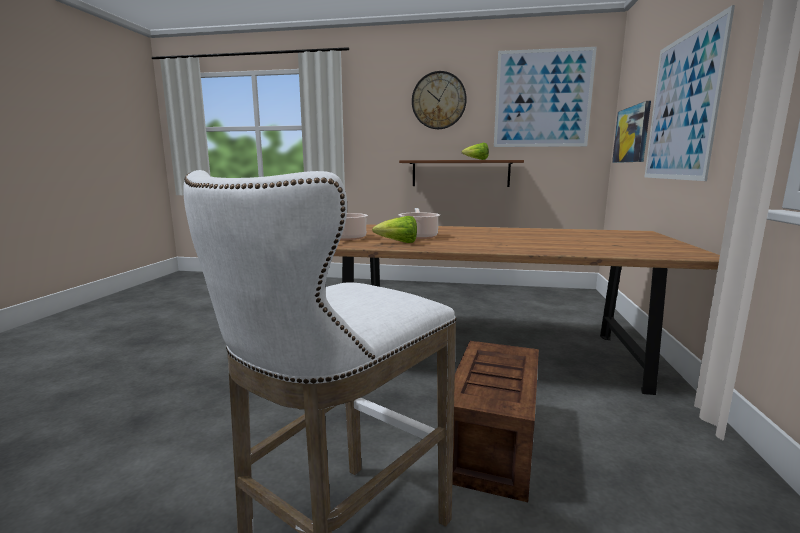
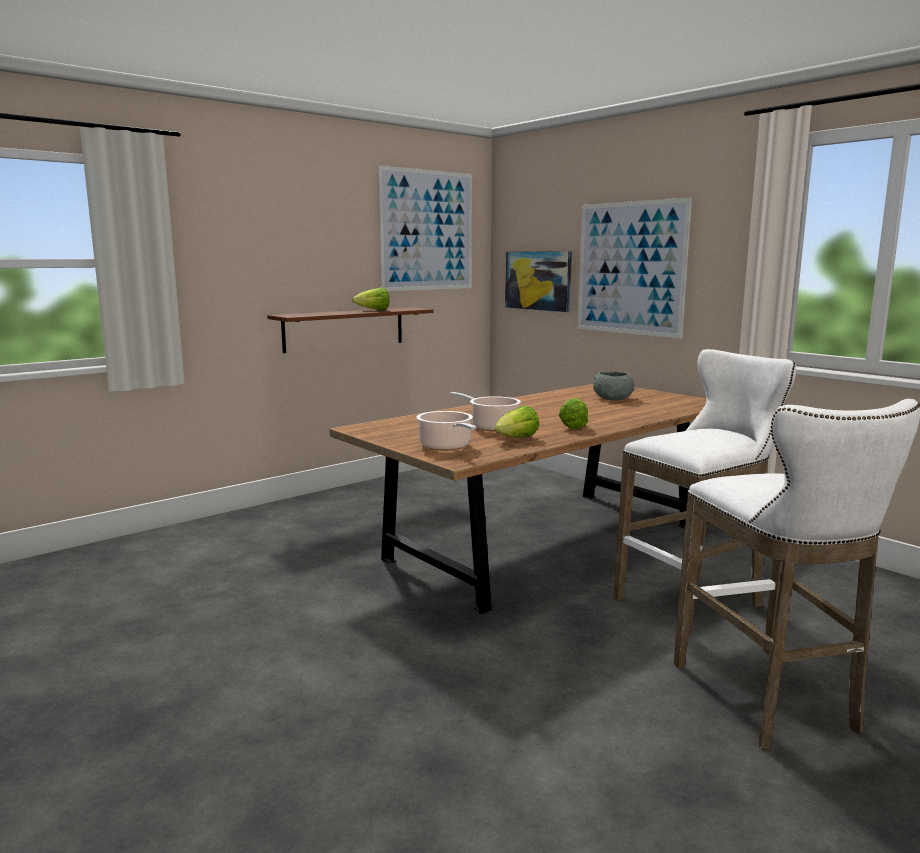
camera: 50 degrees left, 0 degrees up
(439, 100) = (310, 226): wall clock -> none
(471, 244) = (571, 426): none -> lettuce
(492, 443) = (694, 601): crate -> white stool
(600, 238) = (612, 398): none -> grey bowl

